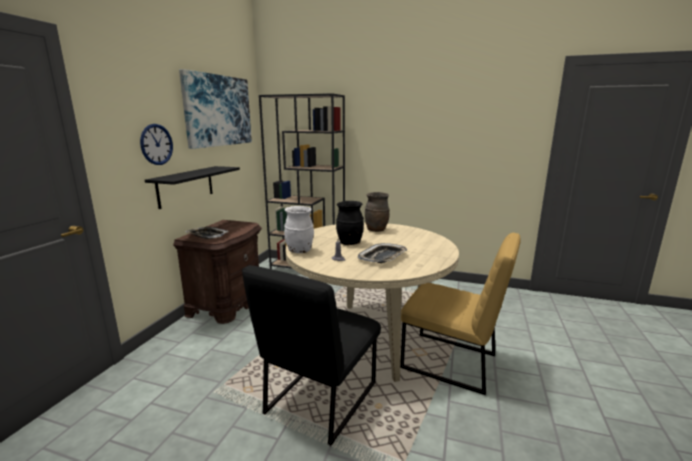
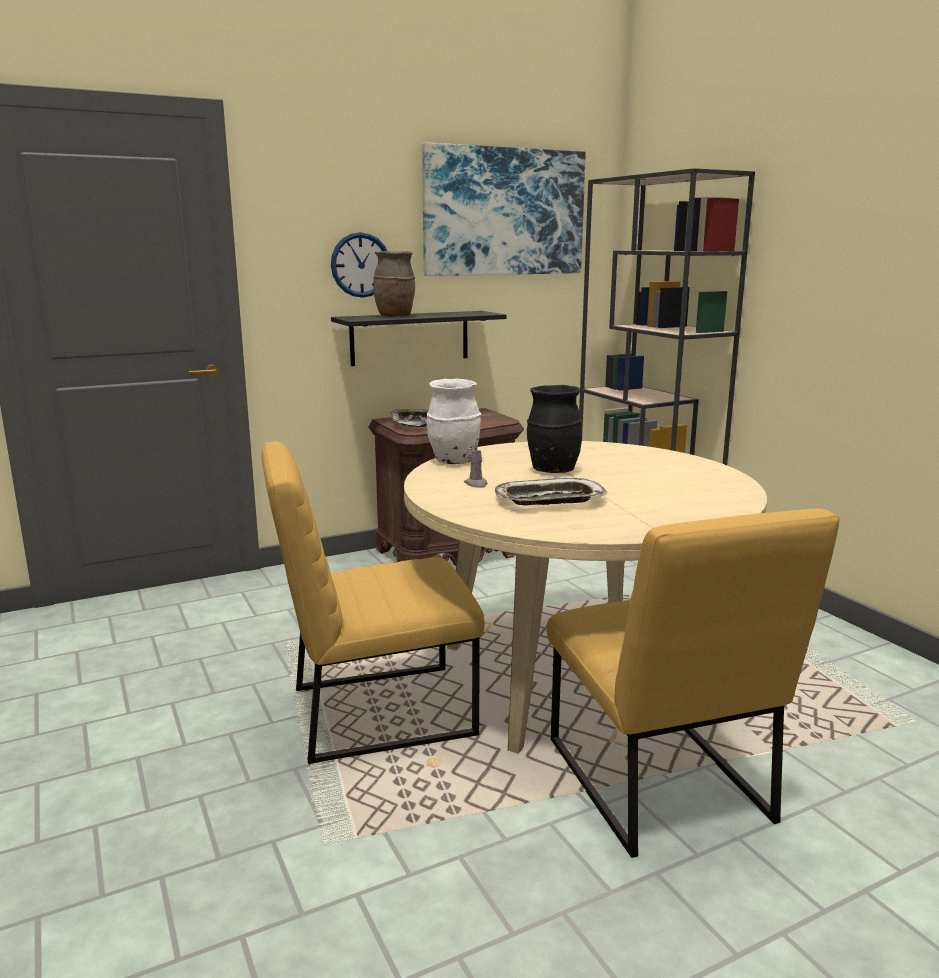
camera: 45 degrees right, 0 degrees up
(319, 399) = (376, 712): black chair -> yellow chair
(376, 230) = (656, 465): brown vase -> brown vase (395, 316)

